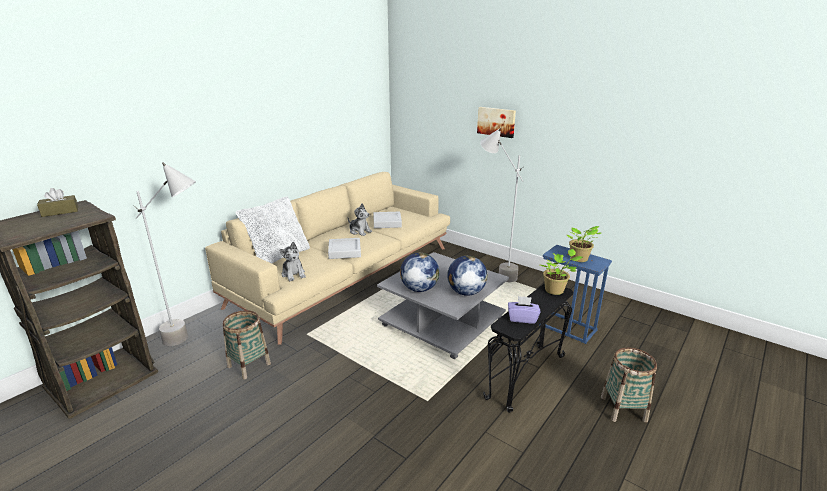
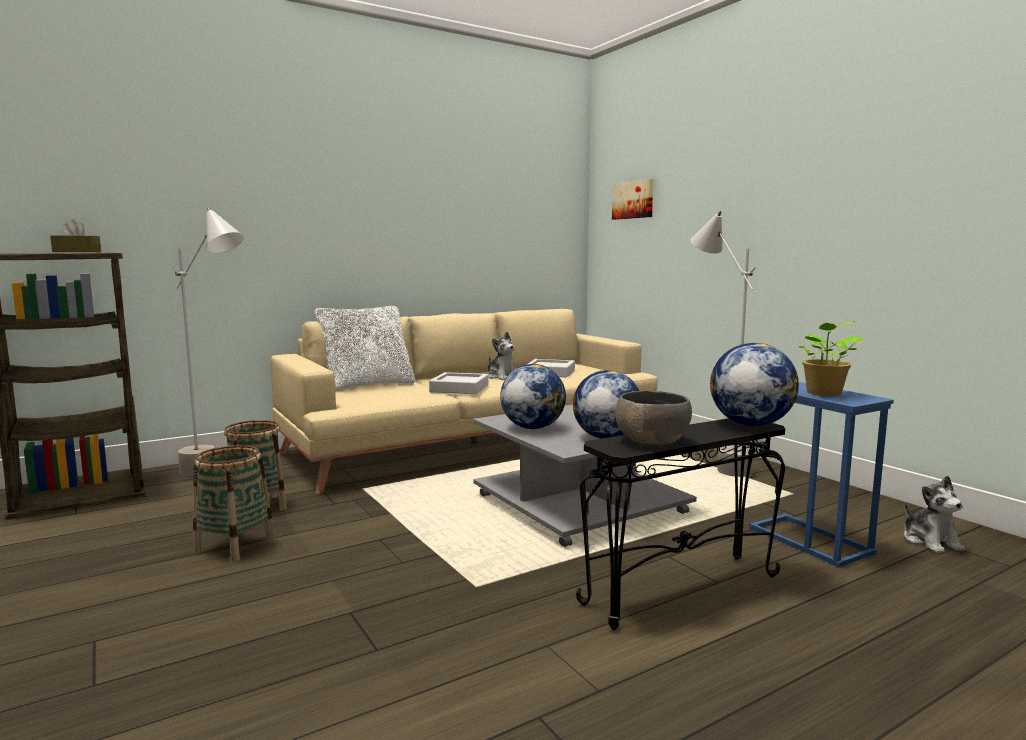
camera: 20 degrees right, 15 degrees down
(293, 274) = (366, 399): plush toy -> plush toy (930, 541)
(496, 121) = (728, 216): picture -> picture (633, 200)
(522, 318) = (651, 441): purple tissue box -> grey bowl
(555, 290) = (750, 424): potted plant -> globe
(623, 408) = (871, 672): basket -> basket (234, 546)

